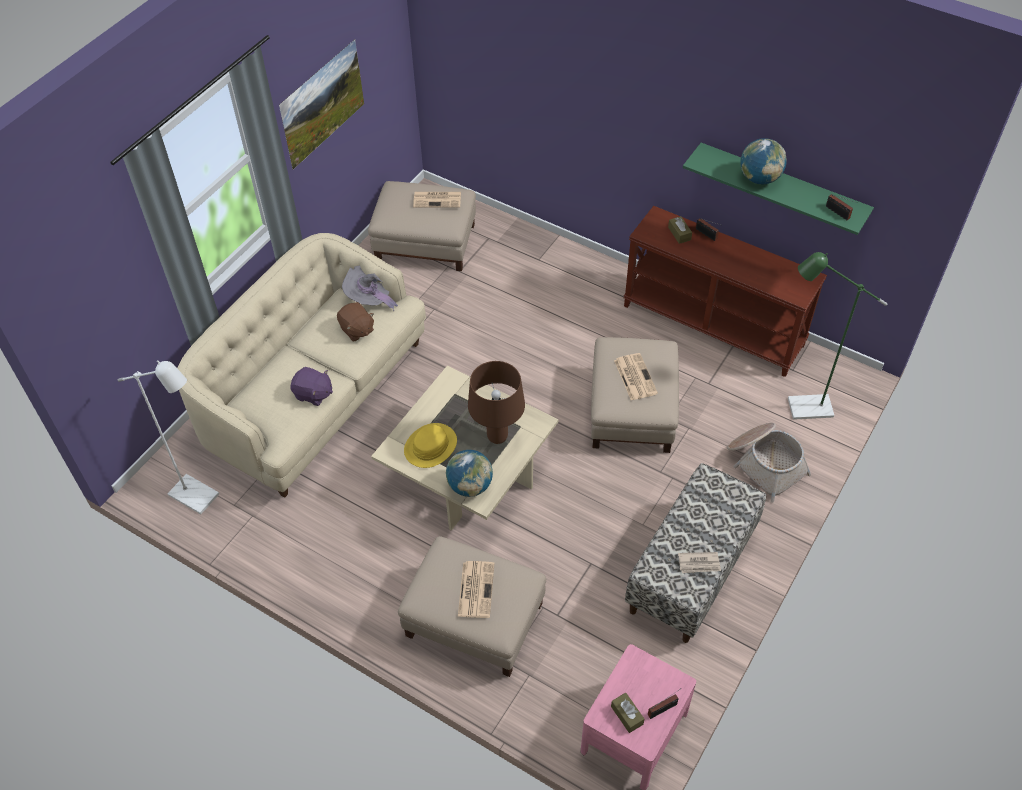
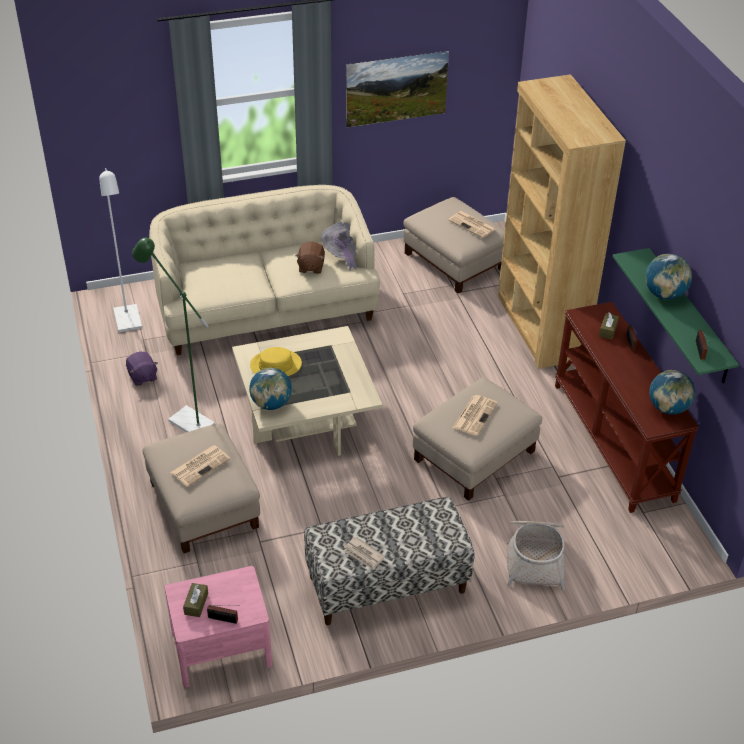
camera: 40 degrees right, 10 degrees down
(313, 394) = (237, 287): purple plush toy -> purple plush toy (142, 377)
(497, 437) = (326, 387): brown table lamp -> none
(557, 260) = (540, 327): none -> brown bookcase
(792, 274) = (668, 408): none -> globe
(801, 408) = (616, 542): green floor lamp -> green floor lamp (185, 419)

